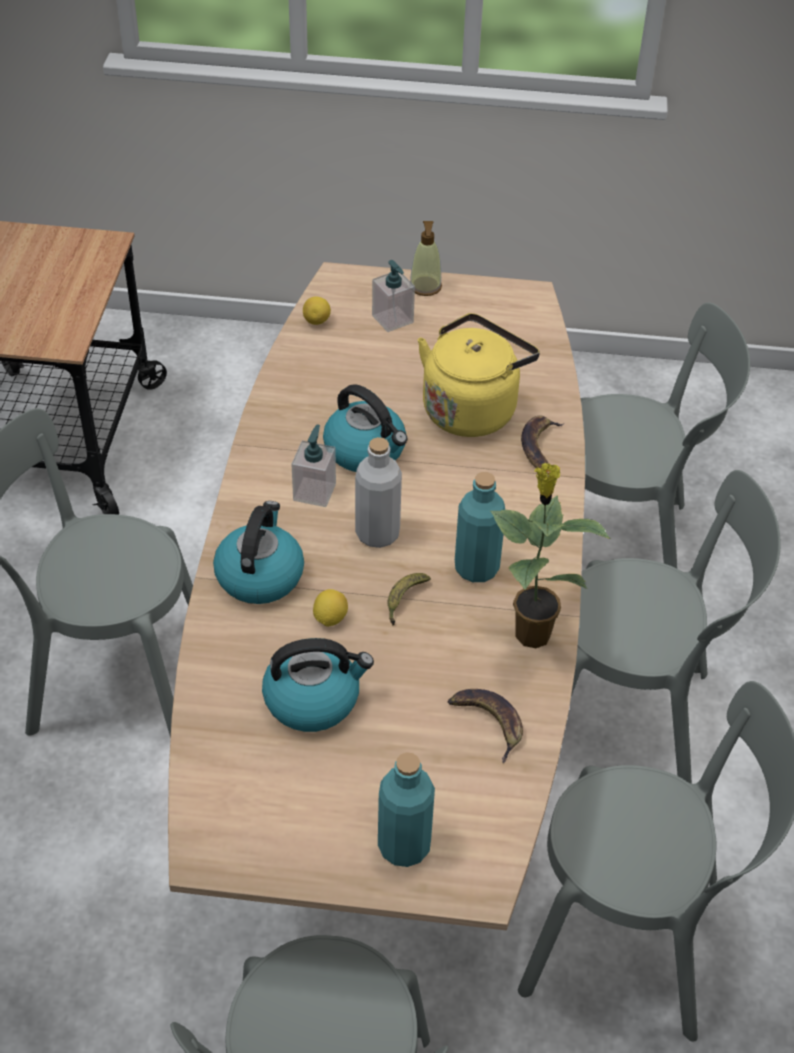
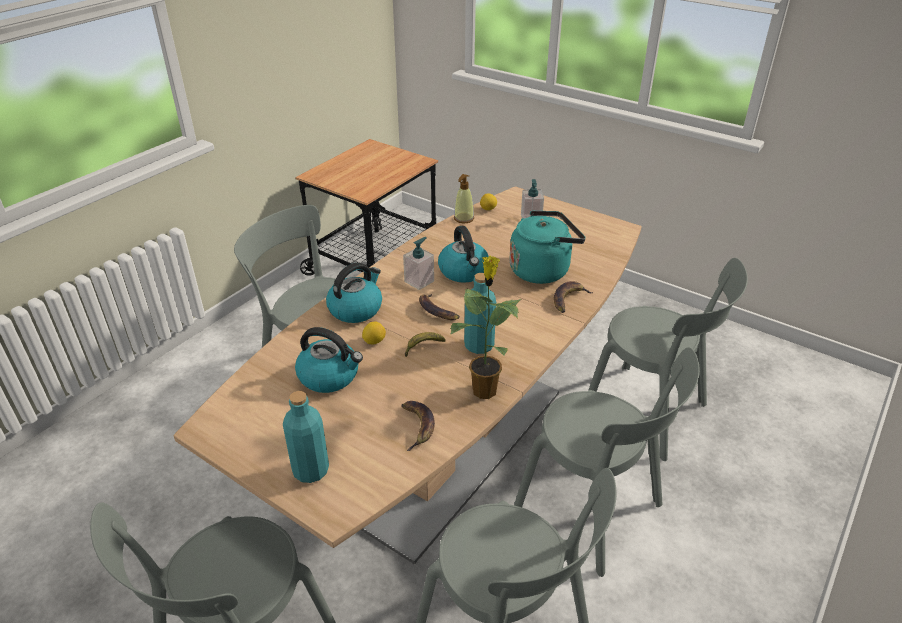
camera: 30 degrees right, 10 degrees down
(377, 533) = (436, 311): grey bottle -> banana
(425, 287) = (562, 209): soap dispenser -> soap dispenser (463, 219)
(472, 408) = (542, 270): yellow kettle -> turquoise kettle

